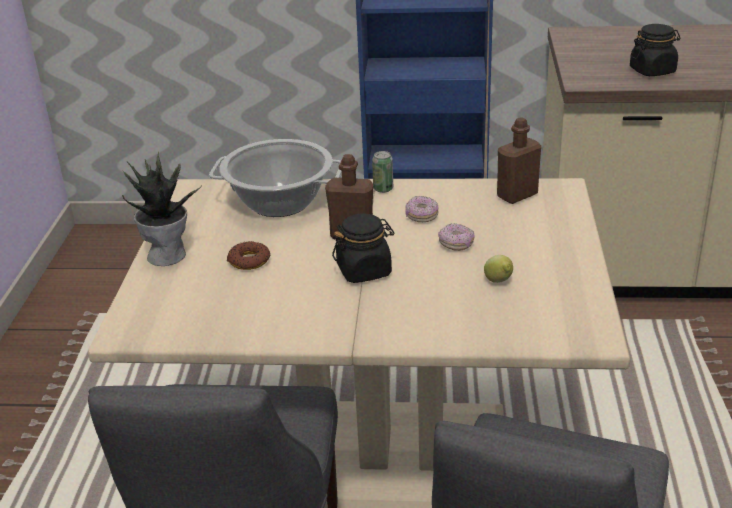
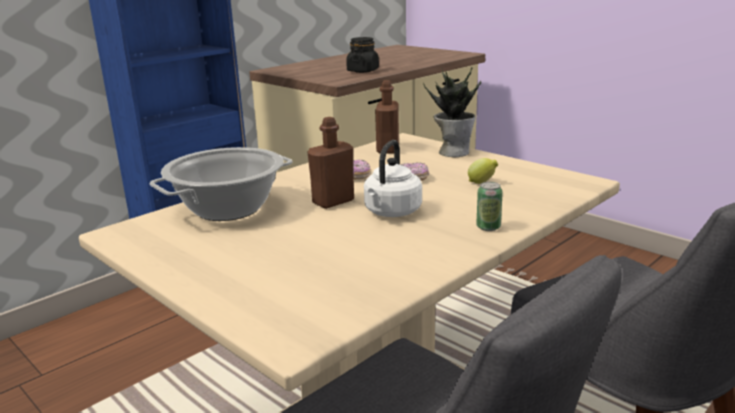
camera: 50 degrees left, 10 degrees down
(168, 255) = (201, 276): potted plant -> potted plant (453, 152)
(249, 261) = (290, 246): donut -> none
(364, 271) = (391, 212): black jar -> white kettle
(383, 189) = (293, 175): can -> can (488, 227)

